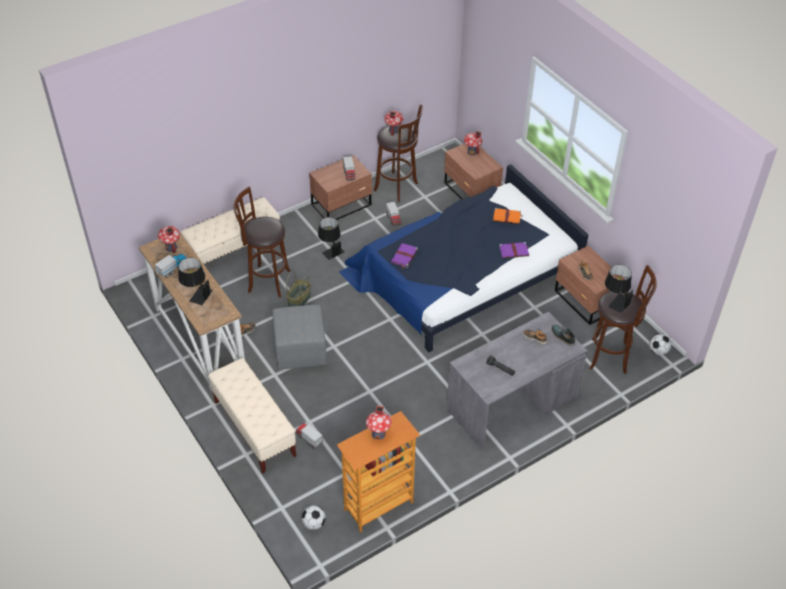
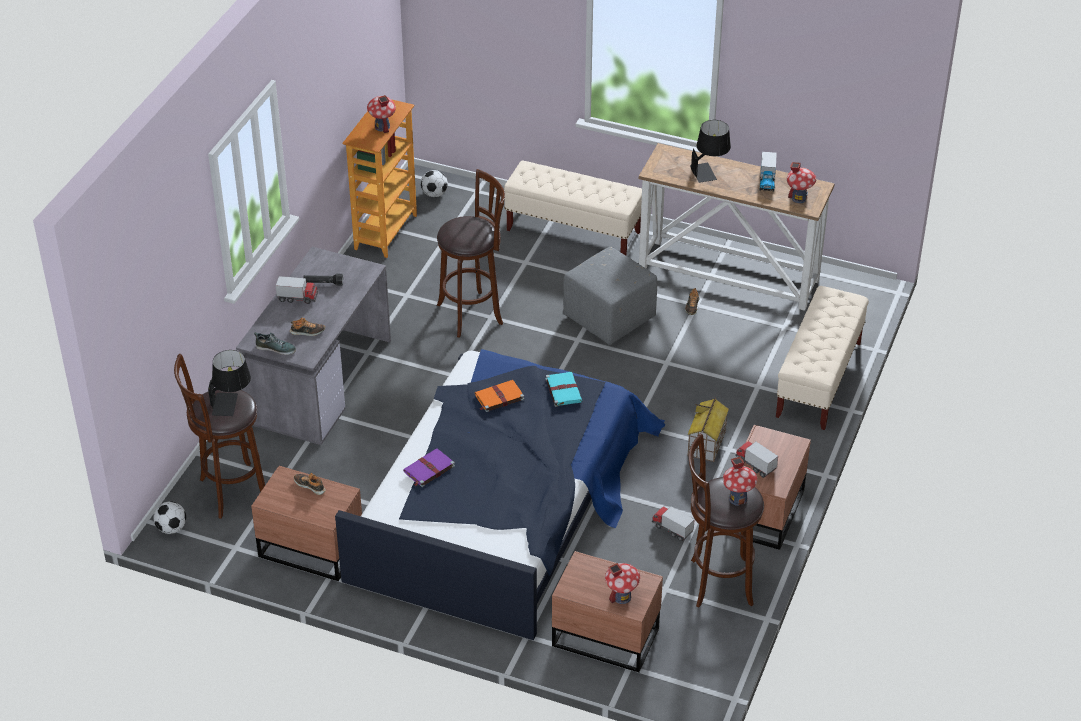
camera: 145 degrees right, 5 degrees down
(266, 281) = (737, 367): brown stool -> brown stool (473, 313)
(299, 300) = (673, 366): basket -> none
(309, 439) = (509, 249): toy truck -> toy truck (297, 298)
(330, 249) = (706, 443): black table lamp -> toy house
(404, 256) = (563, 390): purple book -> turquoise book
(507, 217) = (477, 511): orange book -> orange book (498, 397)

